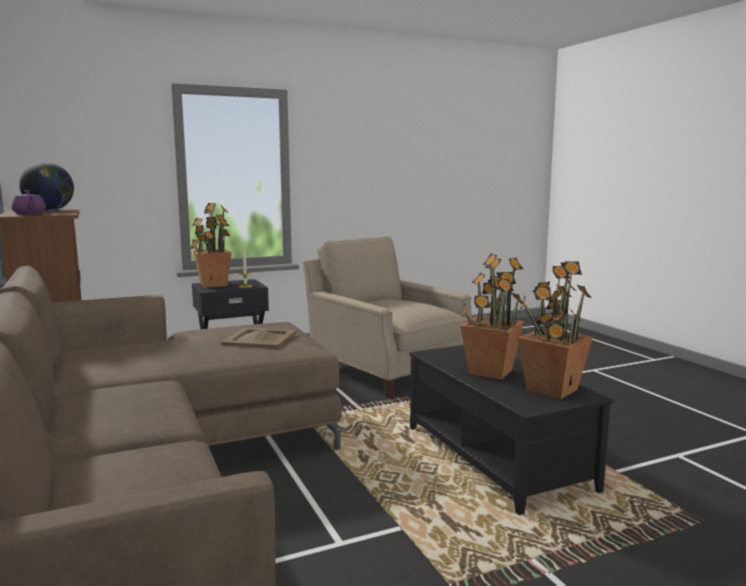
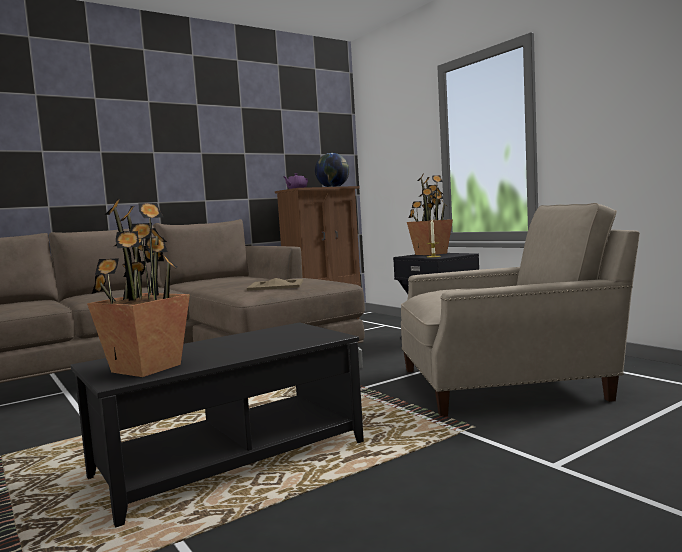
camera: 80 degrees right, 5 degrees down
(389, 368) = (505, 383): beige armchair -> beige armchair turned 45 degrees clockwise
(490, 371) = (223, 346): potted plant -> none

